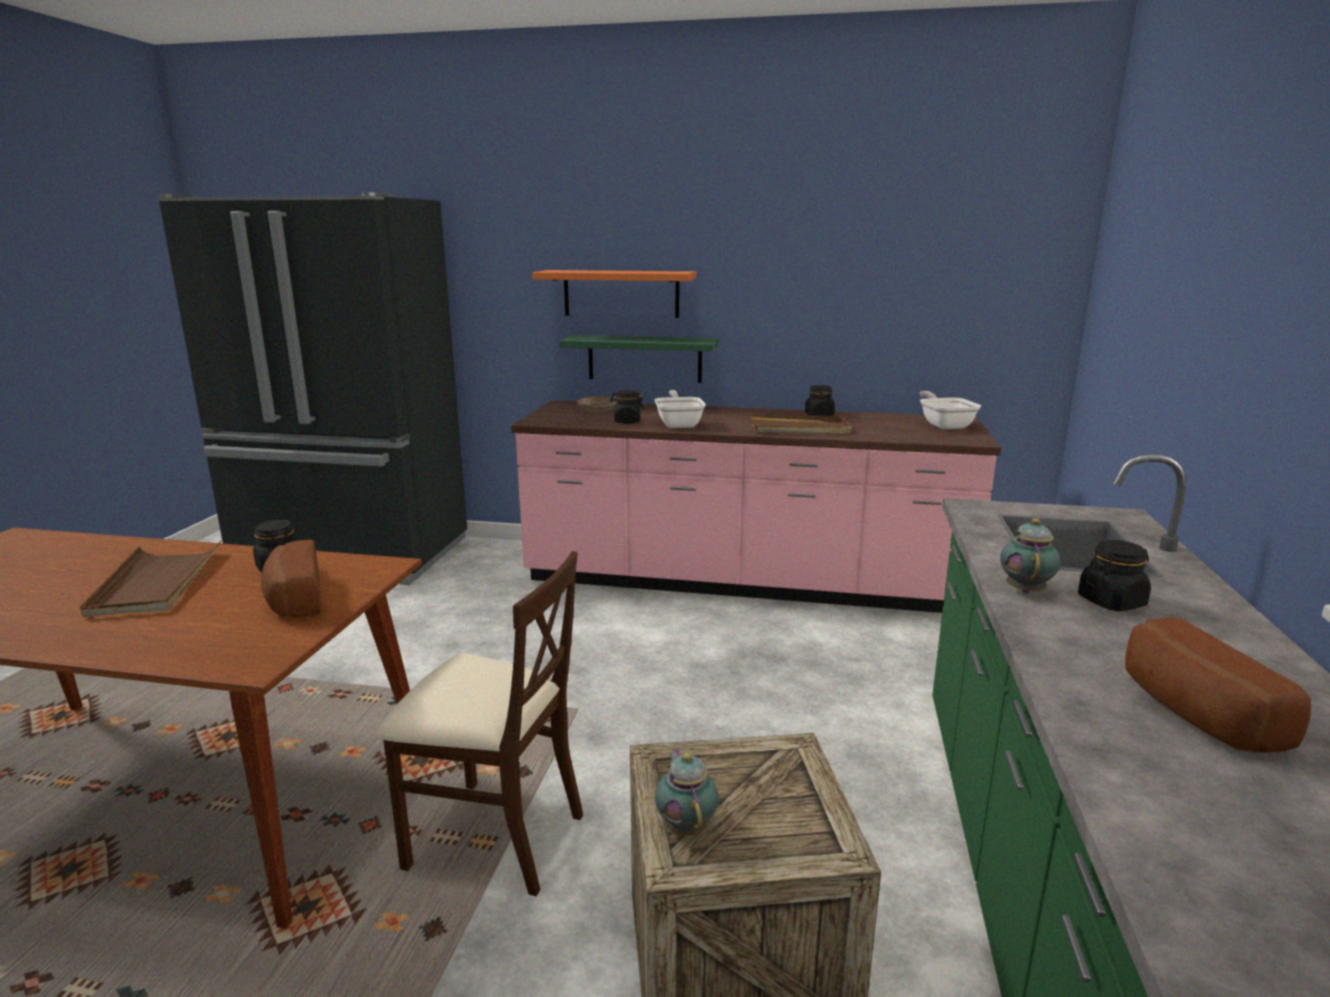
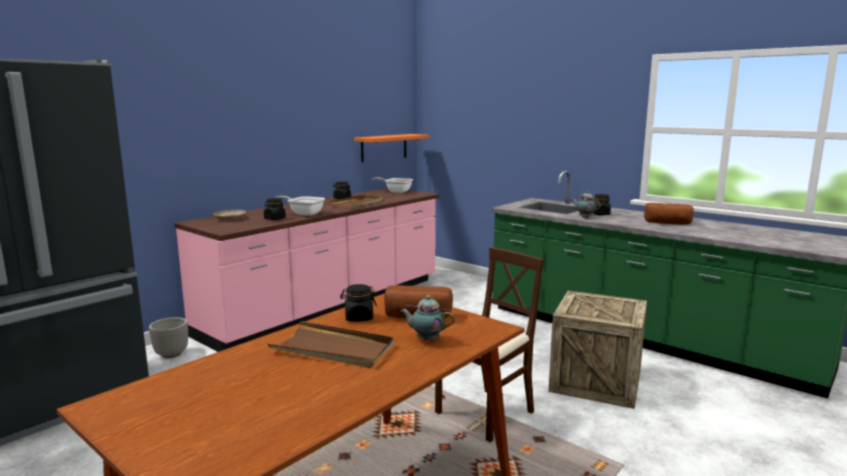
camera: 60 degrees left, 5 degrees down
(507, 558) = (171, 354): none -> planter
(621, 293) = (214, 138): orange shelf -> orange shelf (384, 147)
(644, 358) = (233, 181): green shelf -> none
(686, 826) = (611, 316): teapot -> teapot (426, 340)

